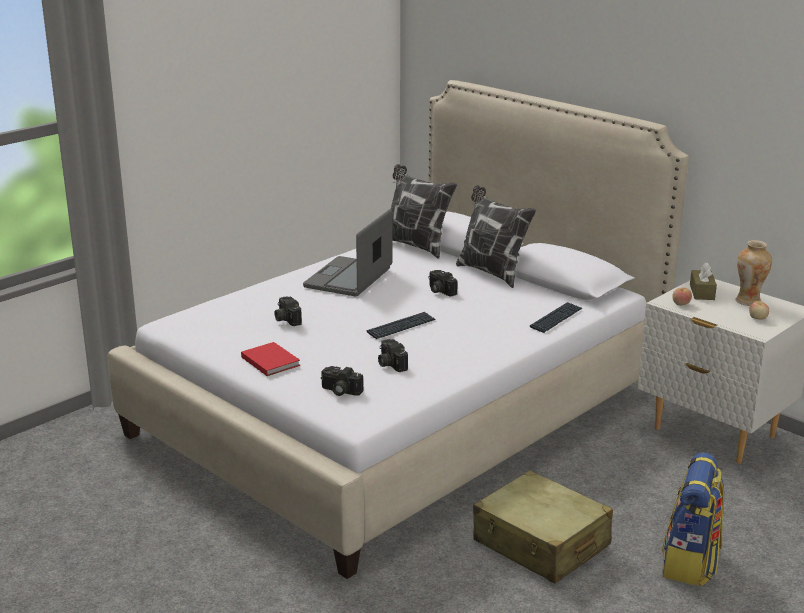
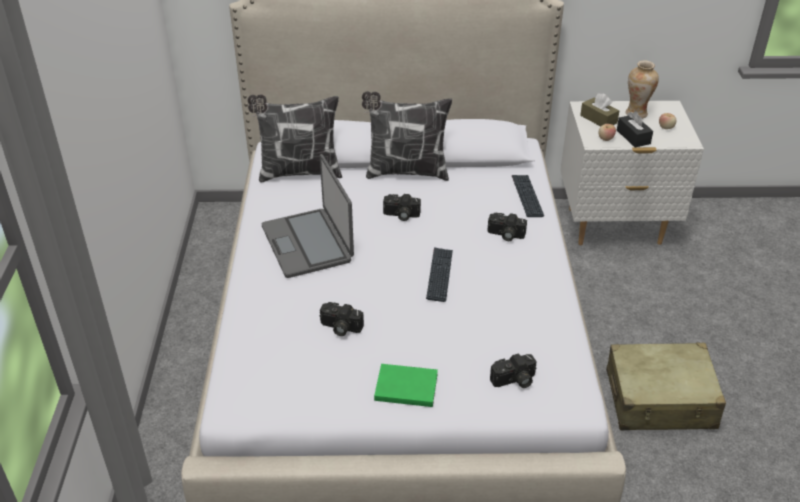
camera: 45 degrees left, 15 degrees up
(270, 360) = (404, 386): red book -> green book
(390, 364) = (497, 323): camera -> camera (505, 235)
(690, 563) = (749, 349): backpack -> none
(710, 312) = (633, 137): none -> black tissue box

